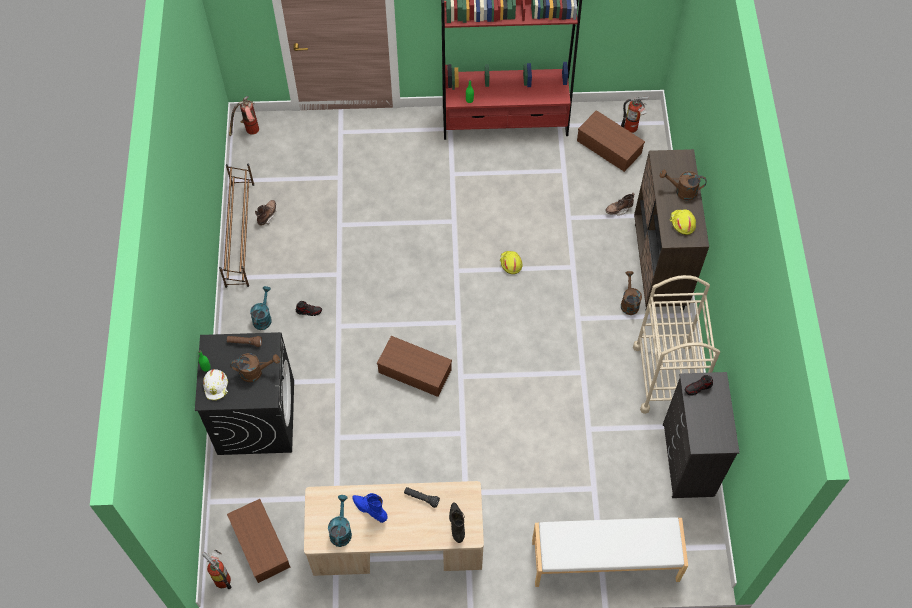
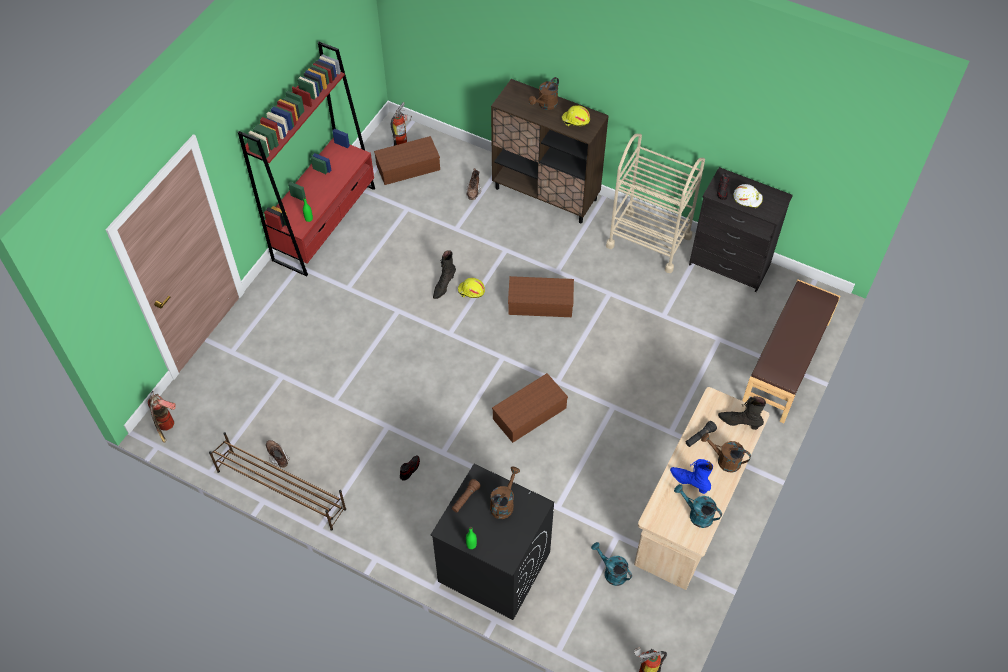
camera: 60 degrees left, 5 degrees down
(216, 386) = (498, 544): white hard hat -> white hard hat (747, 198)
(259, 544) = (627, 624): brown storage box -> brown storage box (539, 303)
(263, 317) = (389, 512): turquoise watering can -> turquoise watering can (611, 572)
(370, 510) = (689, 482): blue boot -> blue boot turned 60 degrees clockwise
(501, 240) = (443, 286): none -> black boot
(605, 561) = (786, 364): white bench -> brown bench
(629, 302) = (565, 230): brown watering can -> brown watering can (724, 460)

